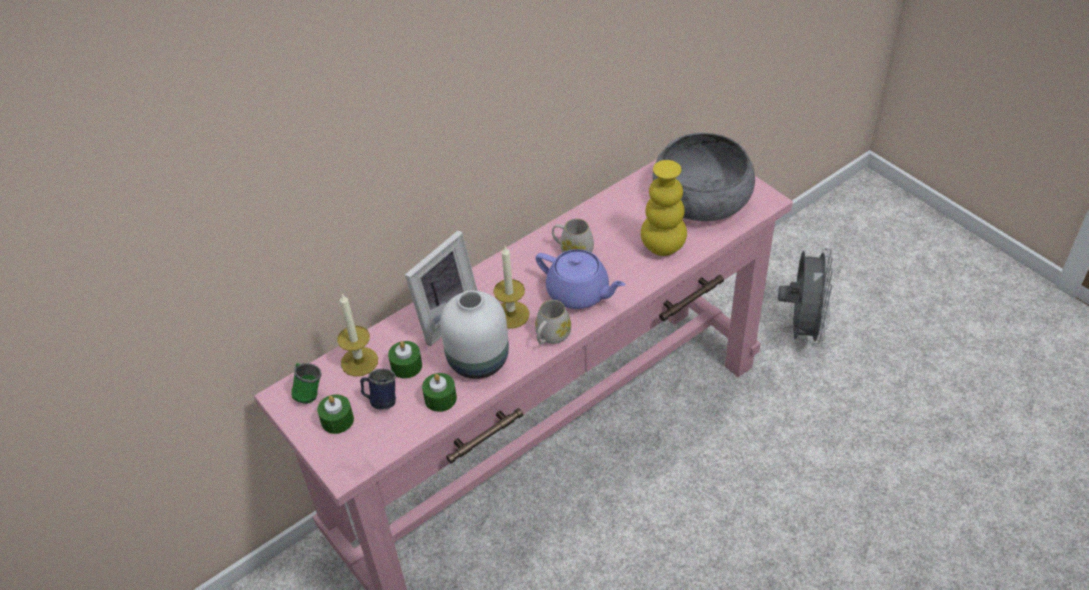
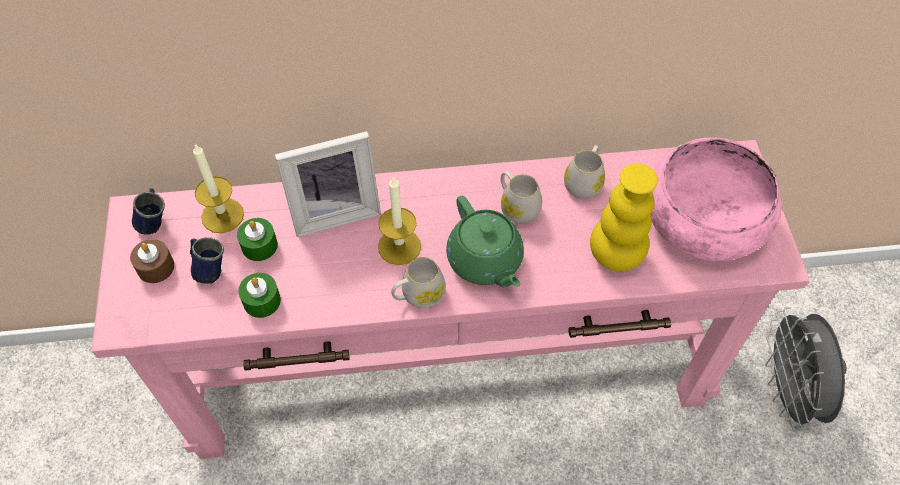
camera: 30 degrees right, 10 degrees up
(307, 392) = (154, 221): green mug -> blue mug
(337, 420) = (155, 267): green candle -> brown candle
(479, 361) = (329, 281): white vase -> none
(579, 293) = (485, 261): purple teapot -> green teapot
(606, 213) = (584, 182): none -> white mug
(701, 198) = (704, 219): grey bowl -> pink bowl
(801, 328) = (788, 393): grey fan -> grey fan turned 135 degrees clockwise

